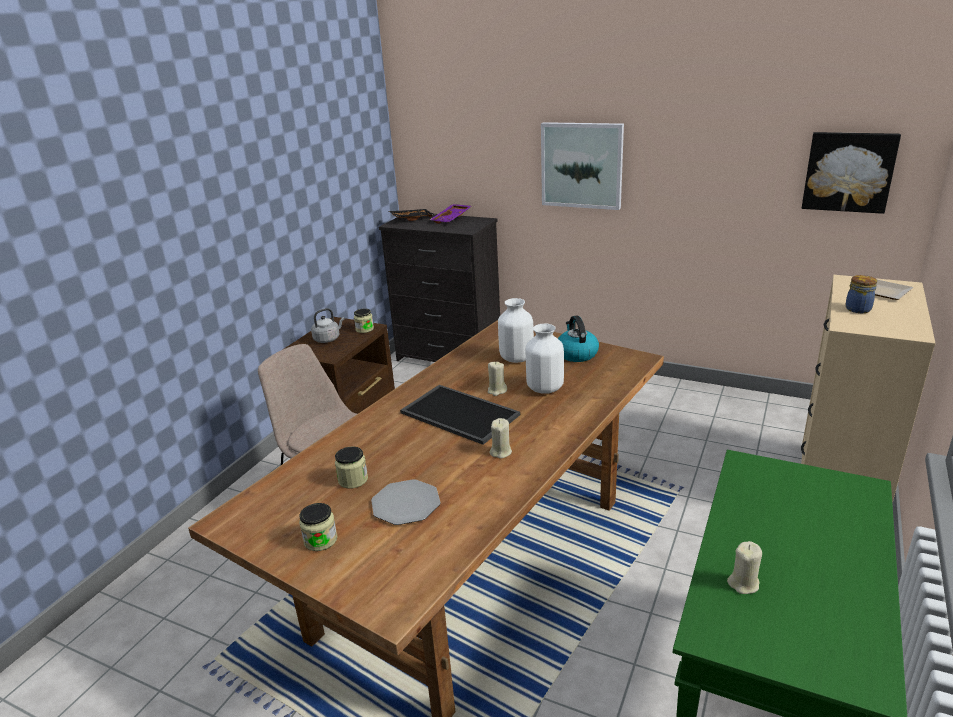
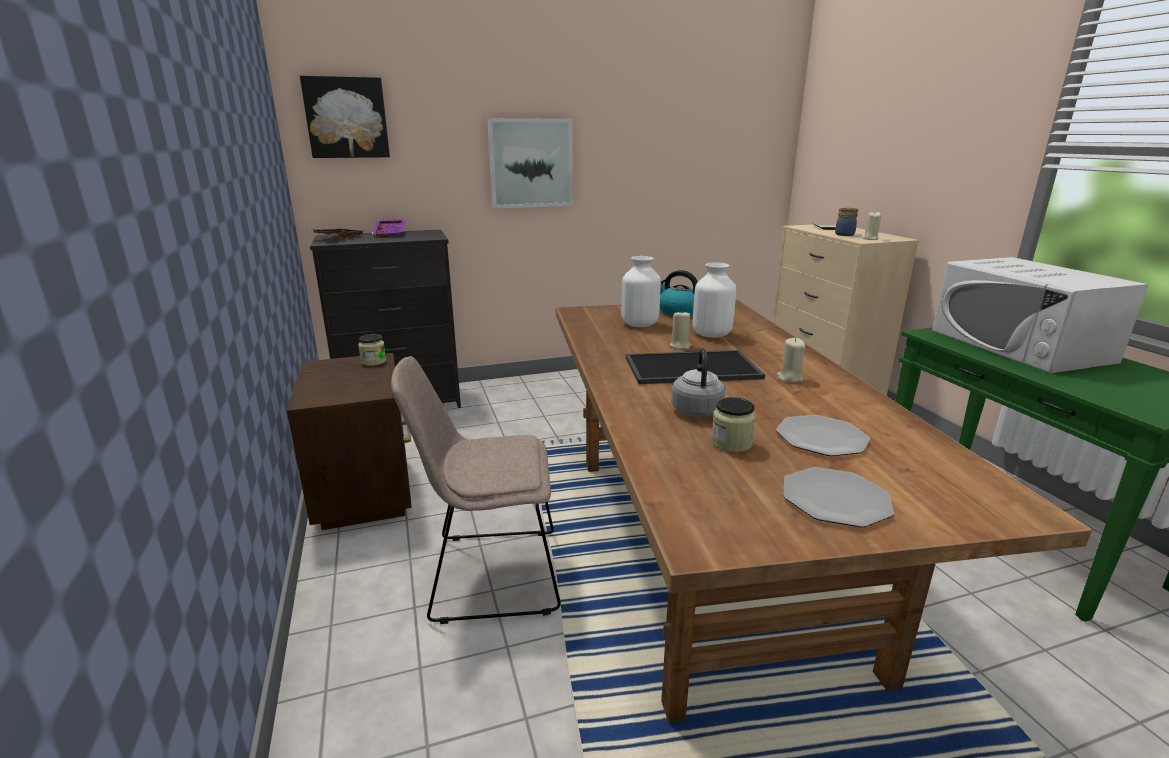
camera: 45 degrees left, 5 degrees down
(320, 540) = (835, 499): jar -> plate
(328, 339) = (340, 380): grey kettle -> grey kettle (696, 409)
(743, 583) = (1090, 384): beige candle -> beige candle (870, 239)
(805, 517) = (1019, 346): none -> white microwave
(848, 171) = (743, 157): picture -> picture (346, 118)

